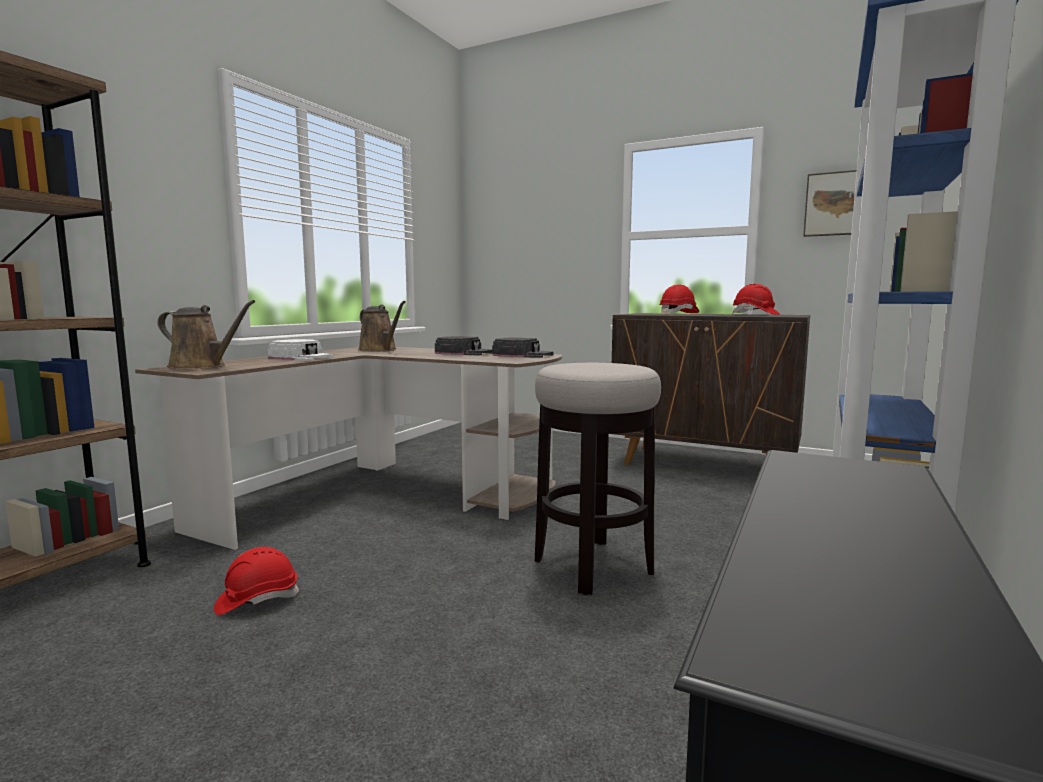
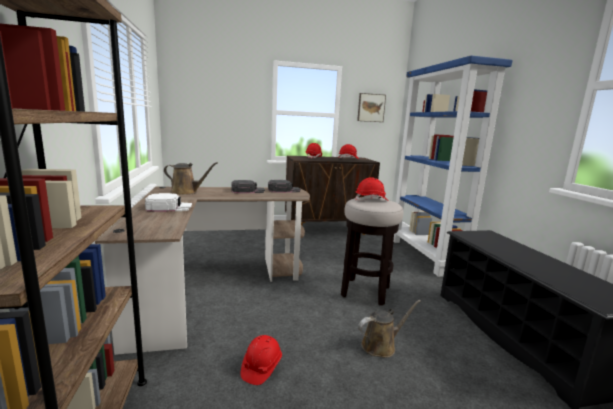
camera: 40 degrees left, 5 degrees up
(202, 366) = (147, 229): brown watering can -> brown watering can (381, 345)
(597, 363) = (371, 200): none -> red hard hat

